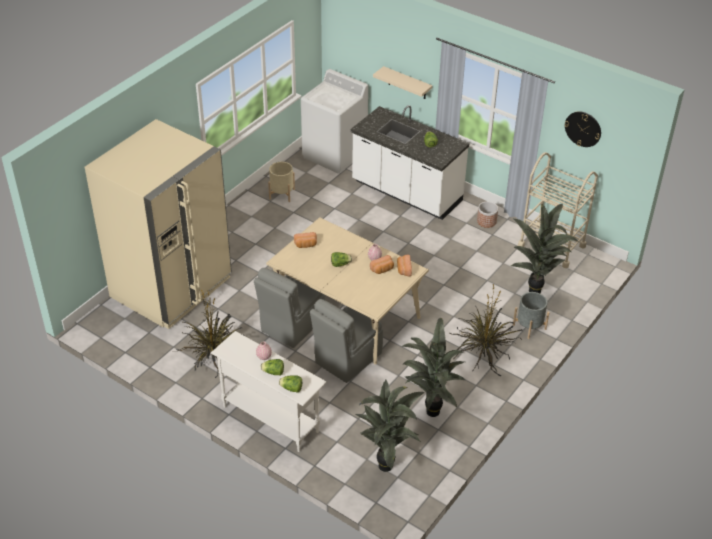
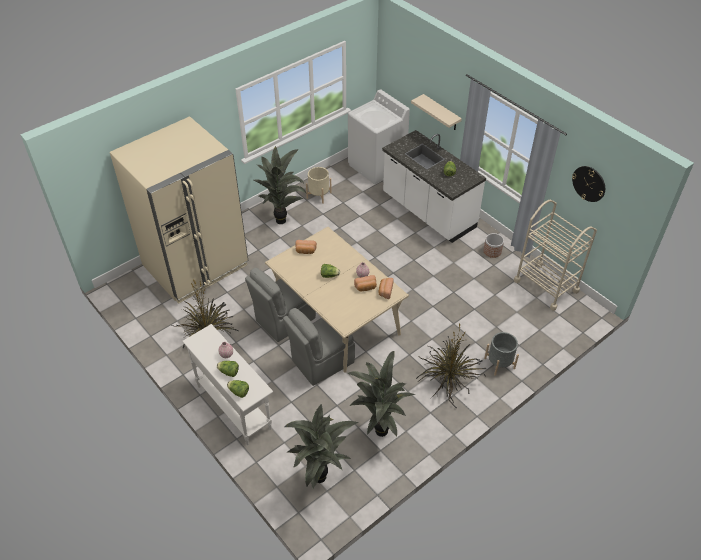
camera: 15 degrees right, 5 degrees up
(536, 289) = (517, 326): potted plant -> potted plant (282, 219)

